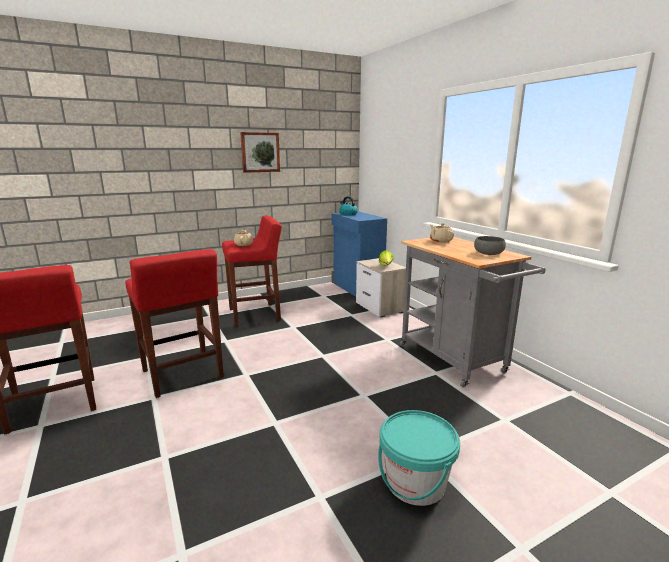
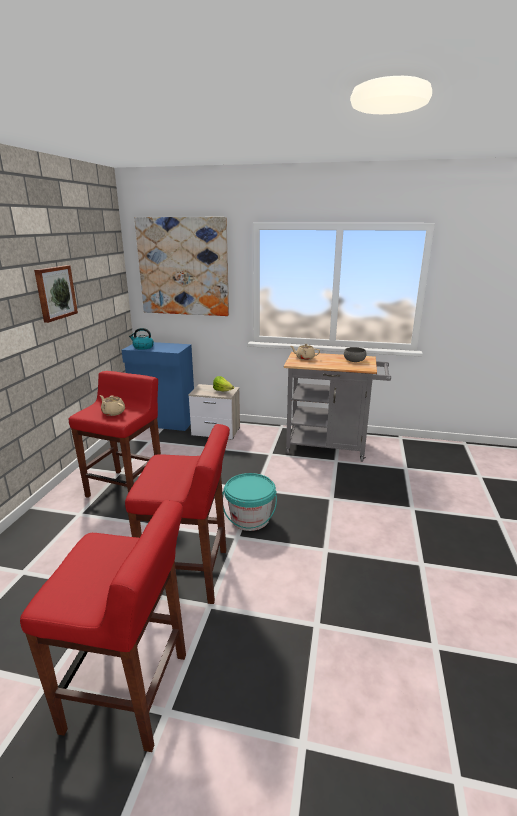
camera: 50 degrees left, 5 degrees up
(390, 142) = (183, 267): none -> picture
(415, 482) = (434, 524): turquoise bucket -> turquoise bucket (250, 519)

